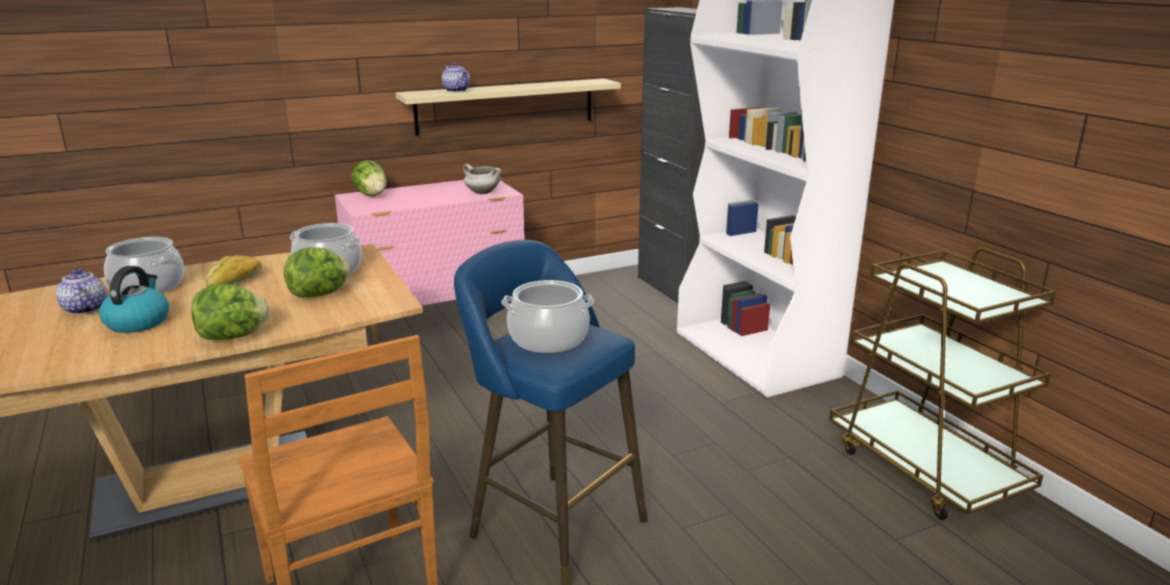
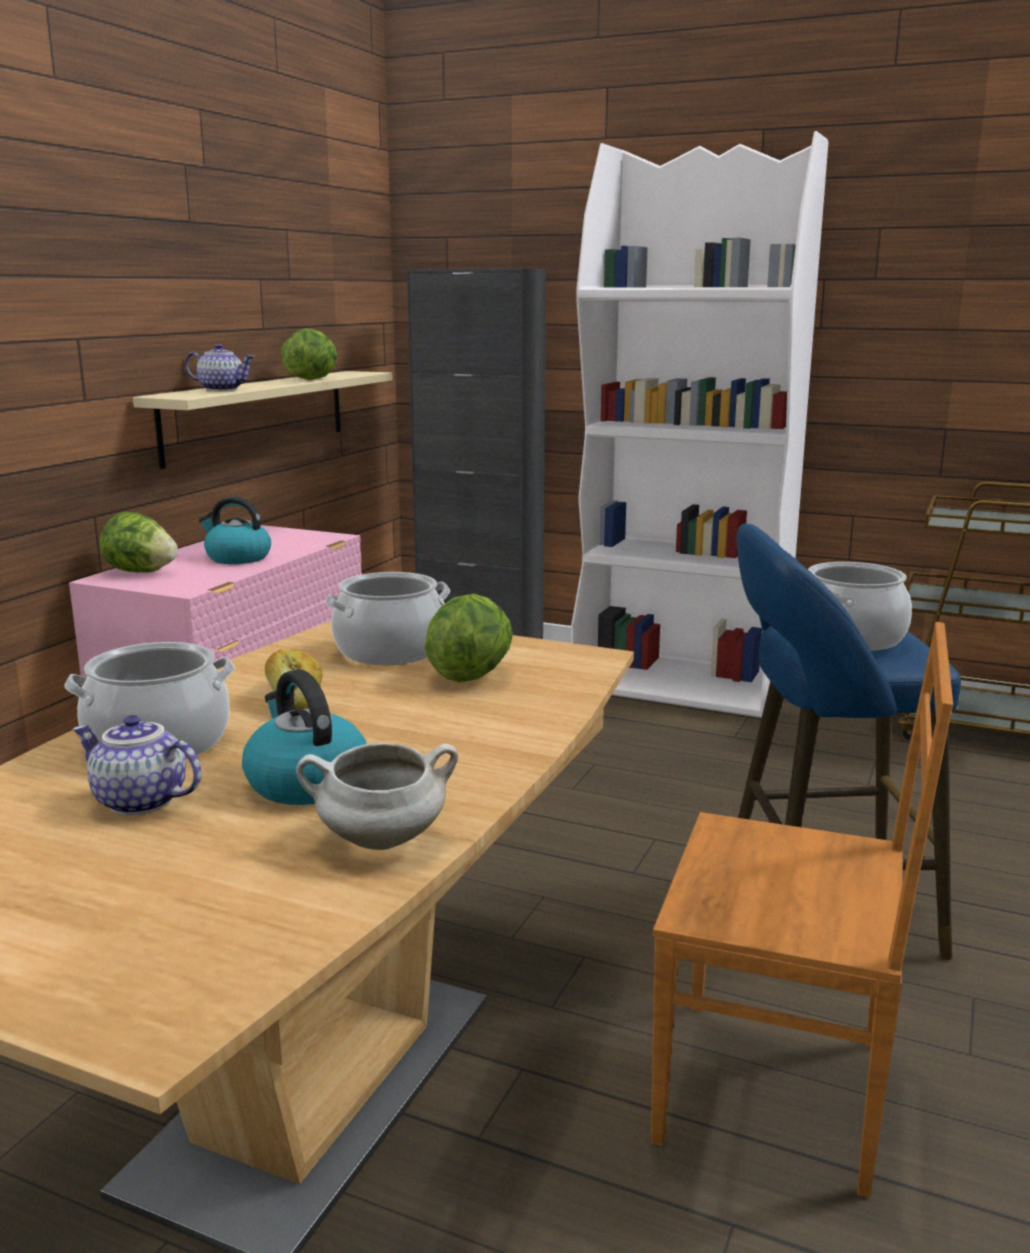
camera: 40 degrees left, 5 degrees down
(233, 336) = (515, 747): lettuce -> lettuce (312, 379)
(429, 196) = (237, 558): none -> kettle
(482, 193) = (300, 542): white cooking pot -> white cooking pot (380, 841)

